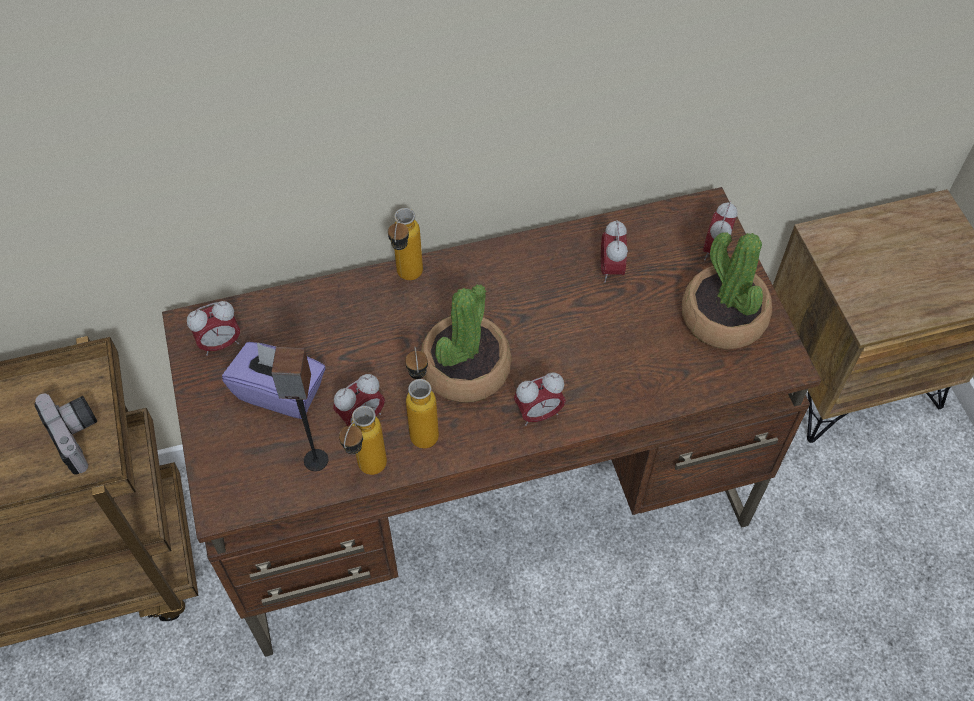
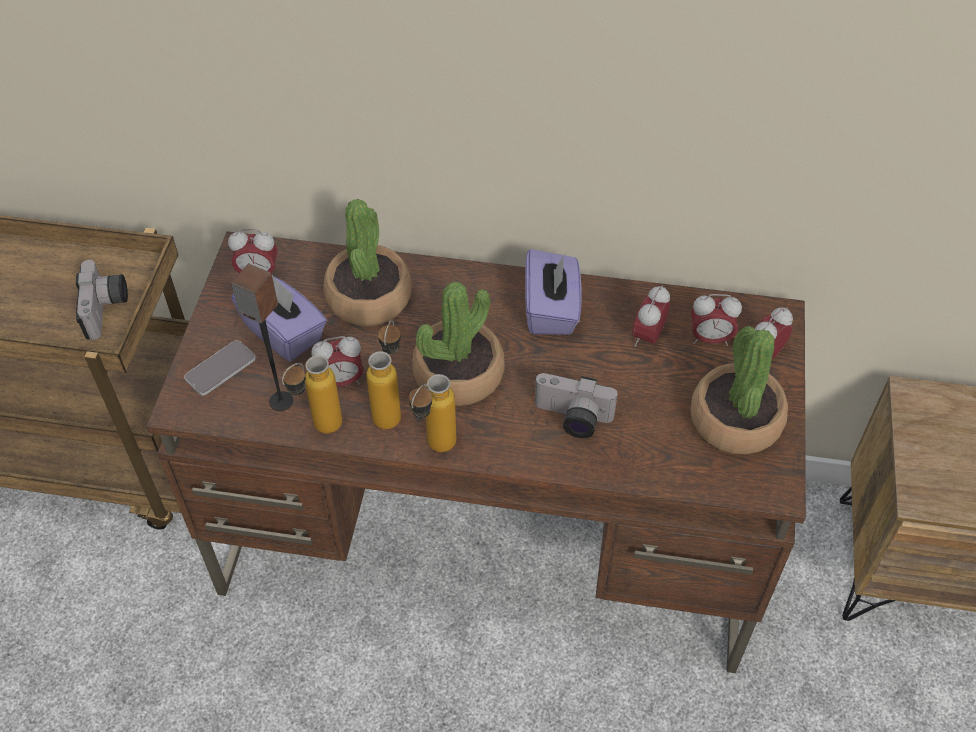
camera: 25 degrees right, 5 degrees down
(238, 452) = (220, 368): none -> phone
(342, 327) = (369, 298): none -> potted plant
(407, 280) = (450, 279): bottle -> bottle (434, 449)
(514, 276) = (551, 310): none -> purple tissue box
(538, 414) = (502, 439): alarm clock -> alarm clock (710, 339)
(587, 371) = (571, 419): none -> camera

